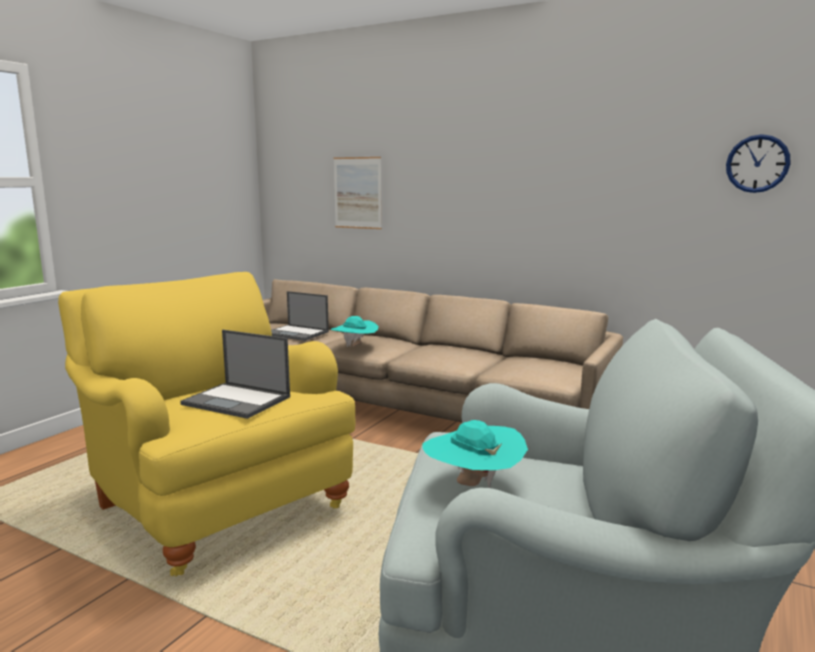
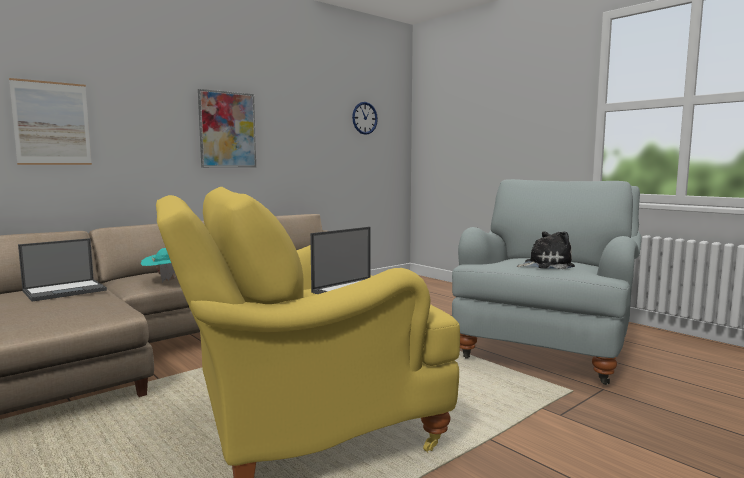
camera: 70 degrees left, 5 degrees down
(473, 485) = (545, 265): turquoise hat -> plush toy
(509, 193) = (227, 130): none -> picture

